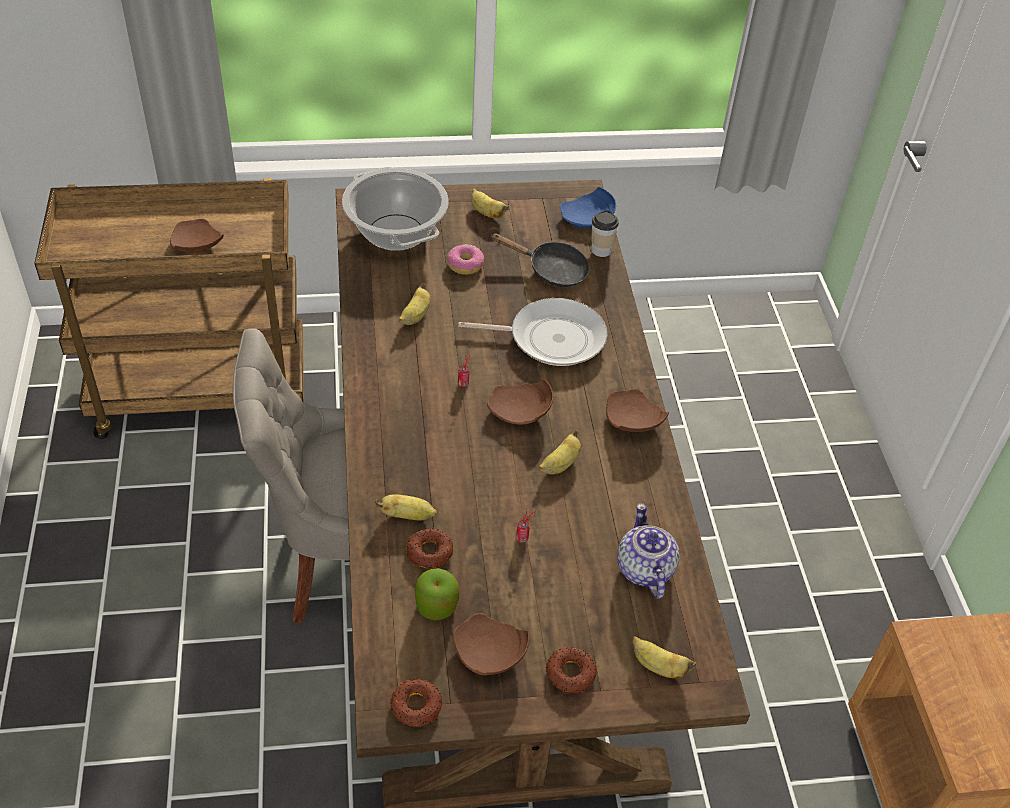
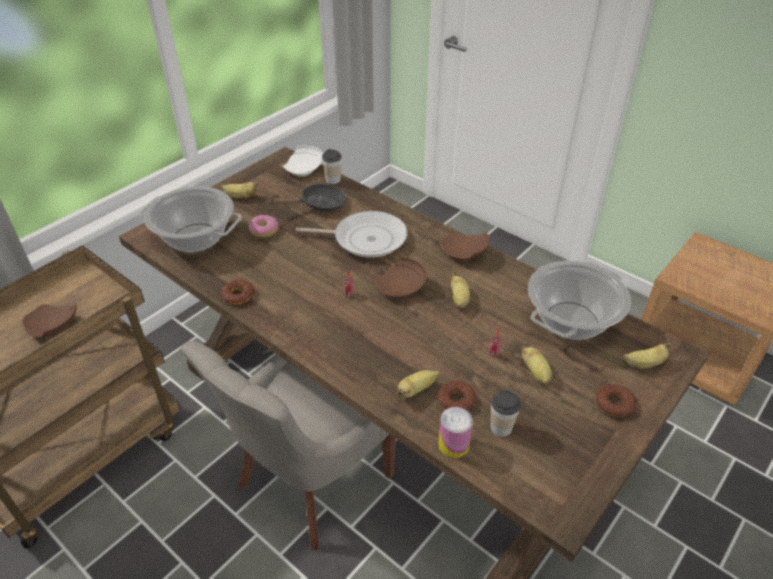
camera: 40 degrees left, 5 degrees down
(378, 585) = (453, 444): none -> can
(415, 316) = (270, 276): banana -> banana (536, 373)
(416, 706) = (570, 495): donut -> donut (238, 295)
(436, 605) = (501, 427): apple -> cup
(489, 654) = (564, 430): brown plate -> none
(551, 338) = (366, 239): frying pan -> frying pan turned 45 degrees clockwise
(587, 219) = (304, 169): blue plate -> white plate
(644, 570) = (571, 321): teapot -> cooking pot

